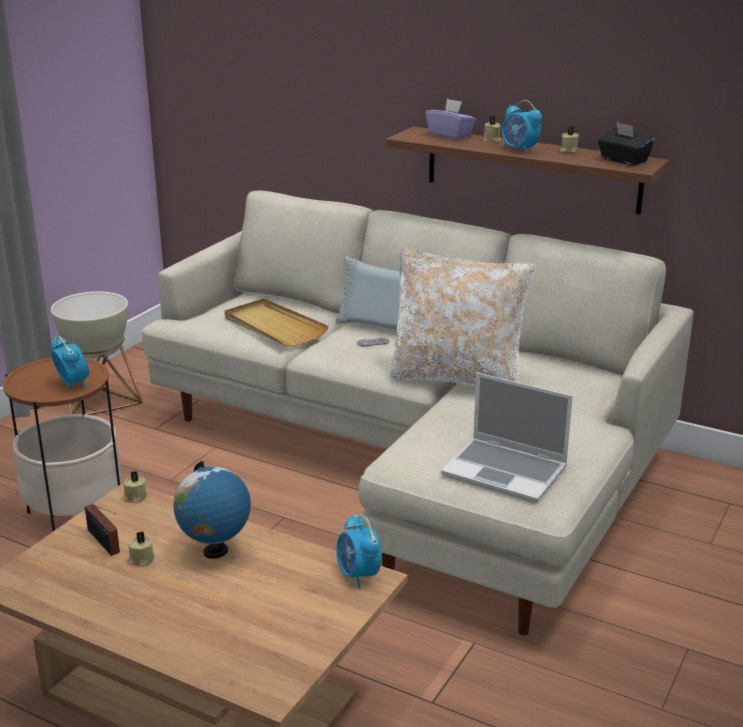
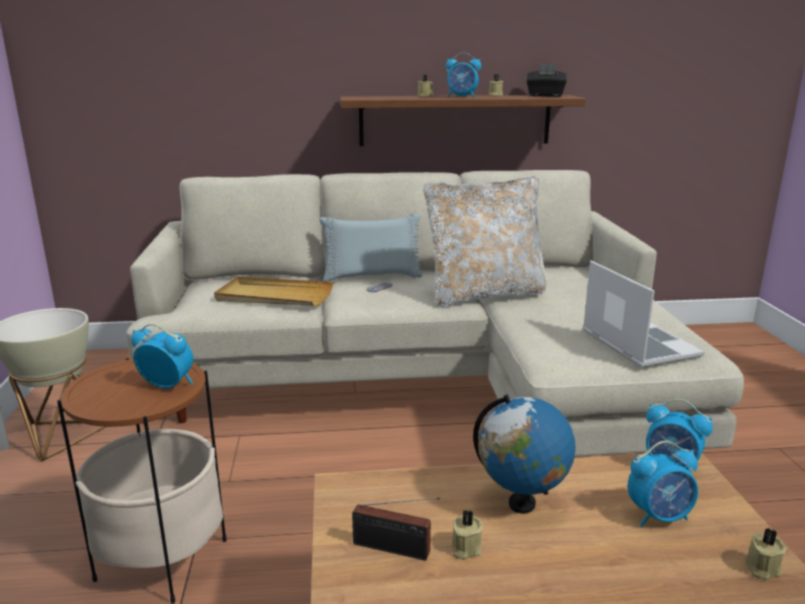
camera: 35 degrees left, 5 degrees down
(135, 497) = (353, 486): beige candle -> beige candle (761, 568)
(288, 598) = (659, 516): none -> alarm clock
(450, 135) = (386, 96): purple tissue box -> none
(506, 472) = (637, 344): laptop -> laptop turned 105 degrees counterclockwise

